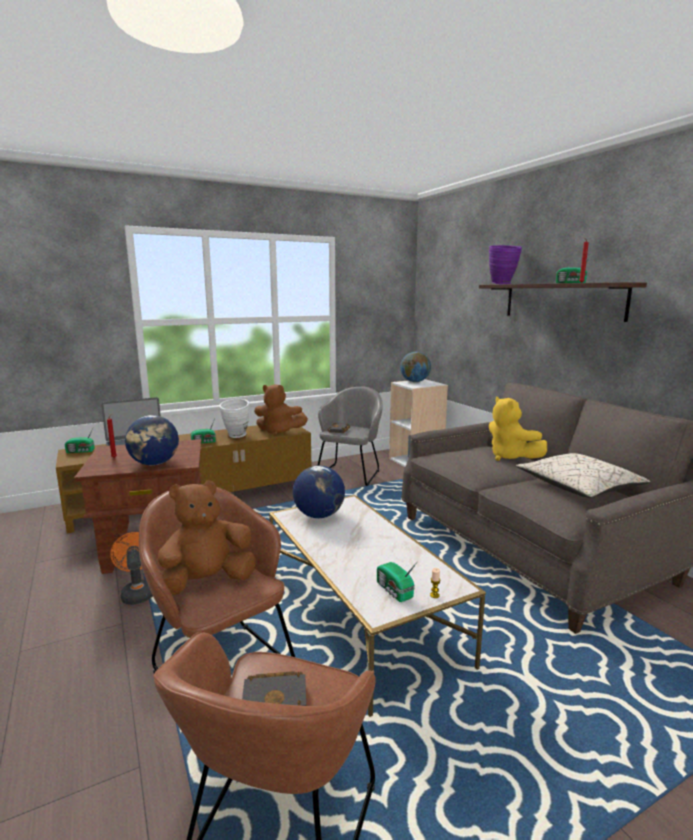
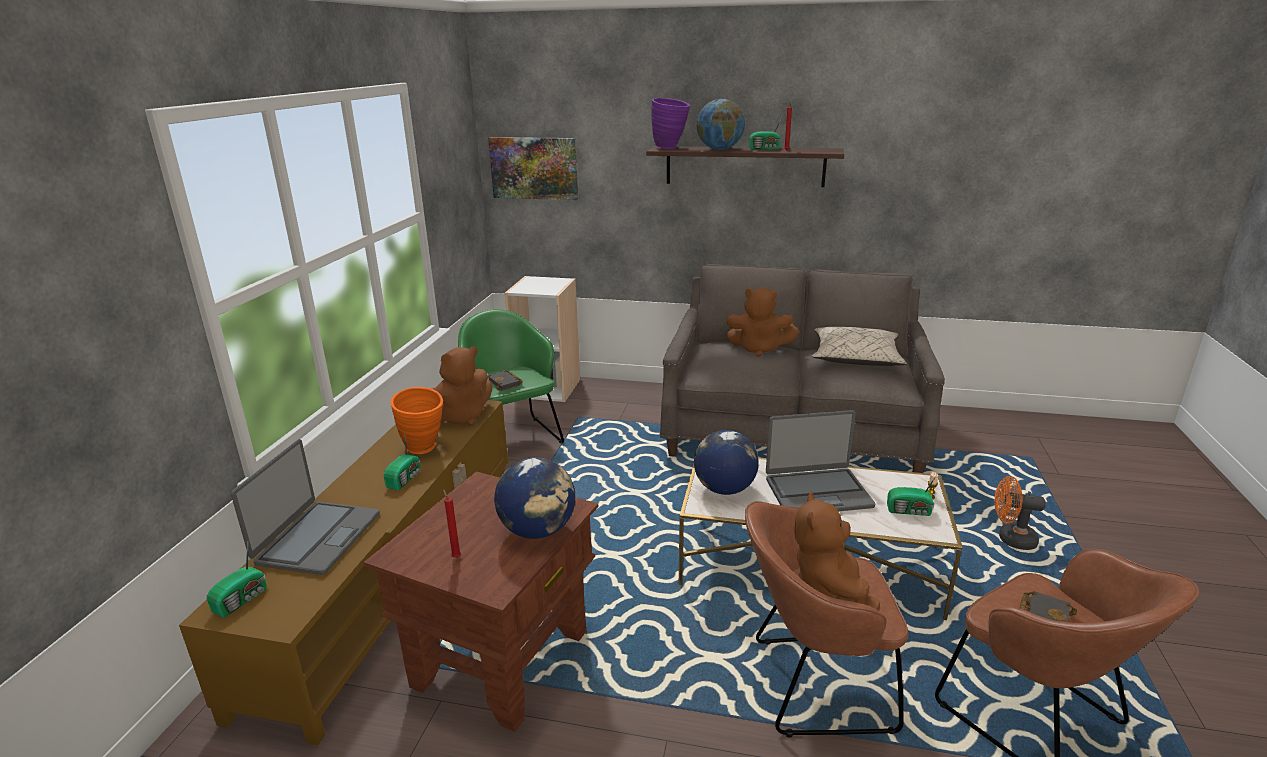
camera: 50 degrees left, 10 degrees up
(137, 592) = (606, 707): orange fan -> orange fan (1010, 539)
(236, 436) = (424, 449): white vase -> orange vase
(351, 473) = (513, 436): grey armchair -> green armchair
(363, 546) = (817, 492): none -> laptop
(415, 382) = (530, 284): globe -> globe (719, 149)
(437, 302) = (534, 168): none -> picture
(510, 457) = (759, 349): yellow plush toy -> brown plush toy

